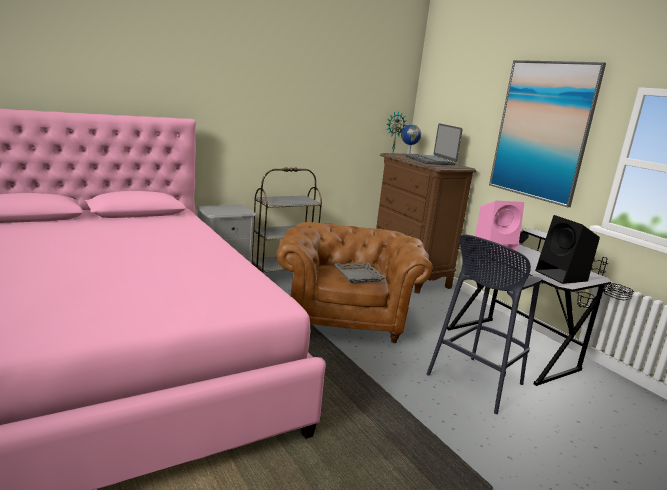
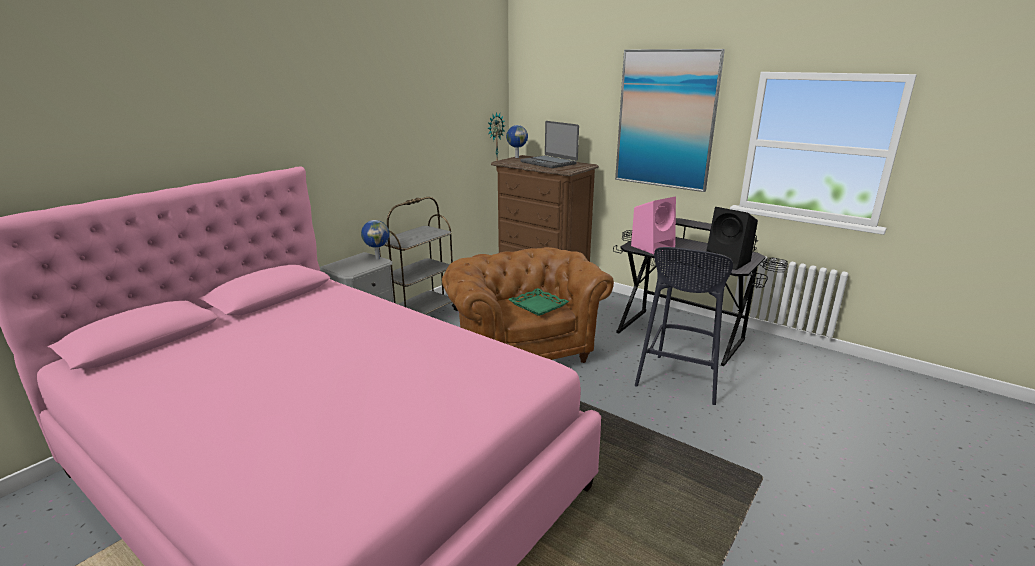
camera: 20 degrees left, 5 degrees up
(246, 209) = (378, 258): none -> globe
(358, 276) = (538, 305): grey tray -> green tray

